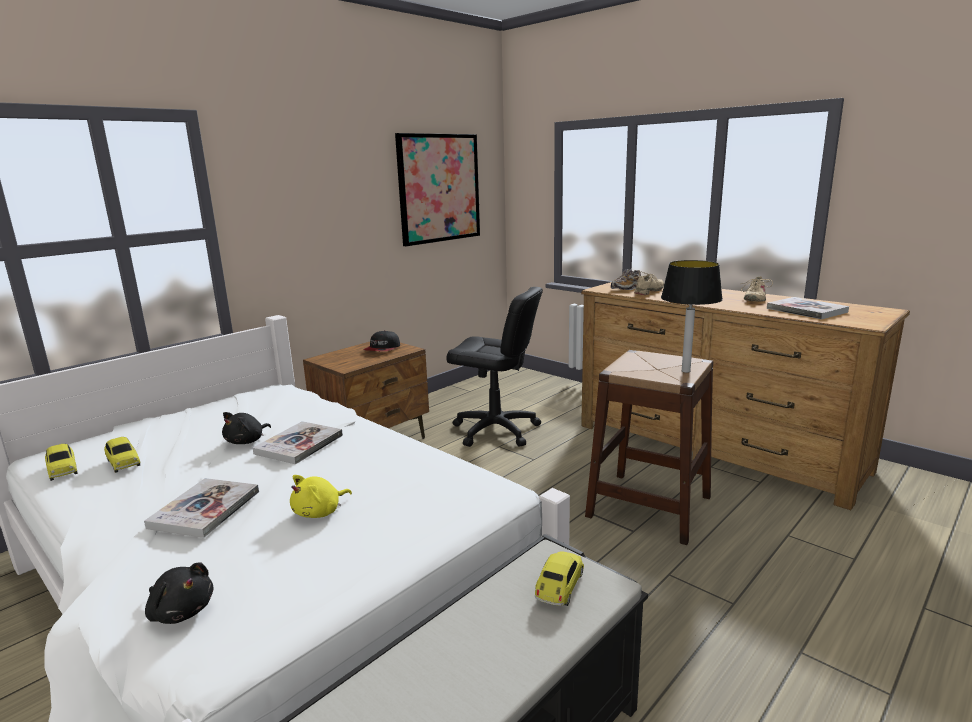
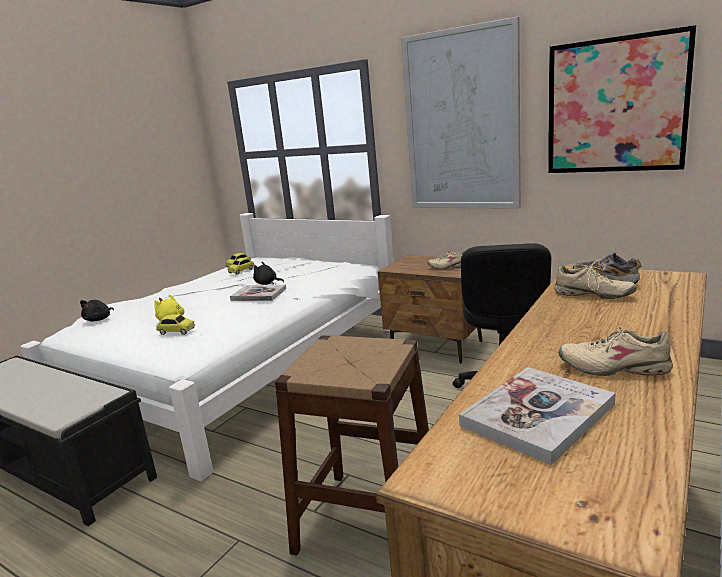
camera: 80 degrees right, 0 degrees up
(205, 509) = (182, 298): book -> none
(325, 199) = (461, 121): none -> picture
(383, 349) = (449, 266): cap -> beige shoe
(559, 587) = (70, 402): toy car -> toy car (176, 331)
(685, 371) = (331, 374): table lamp -> none

